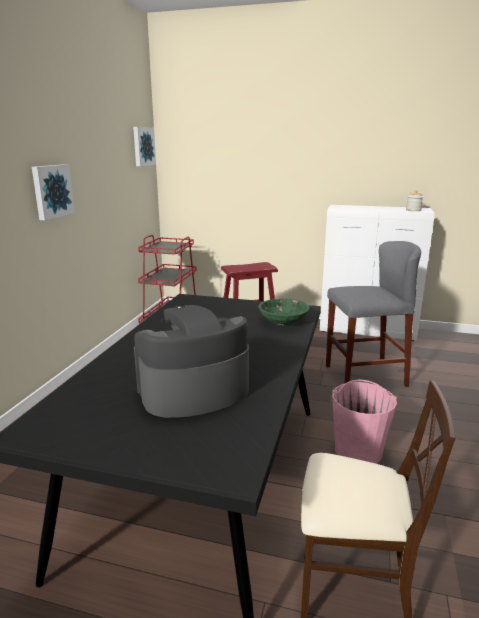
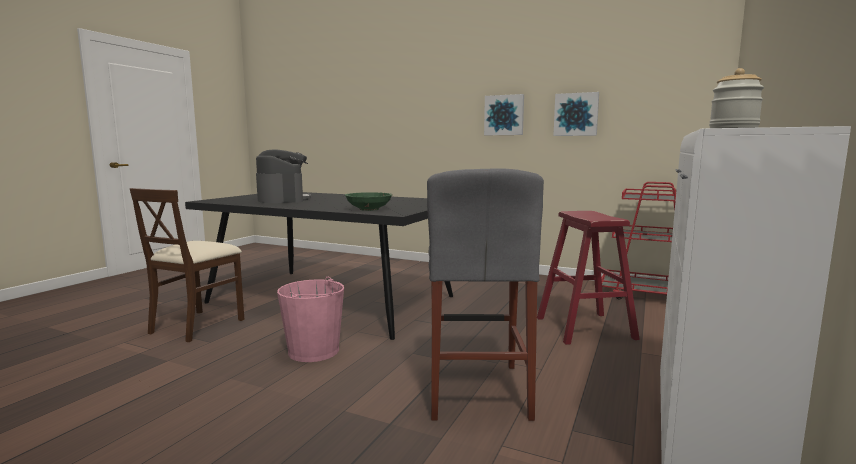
camera: 100 degrees right, 10 degrees down
(143, 146) = (691, 71): picture -> picture (576, 114)

